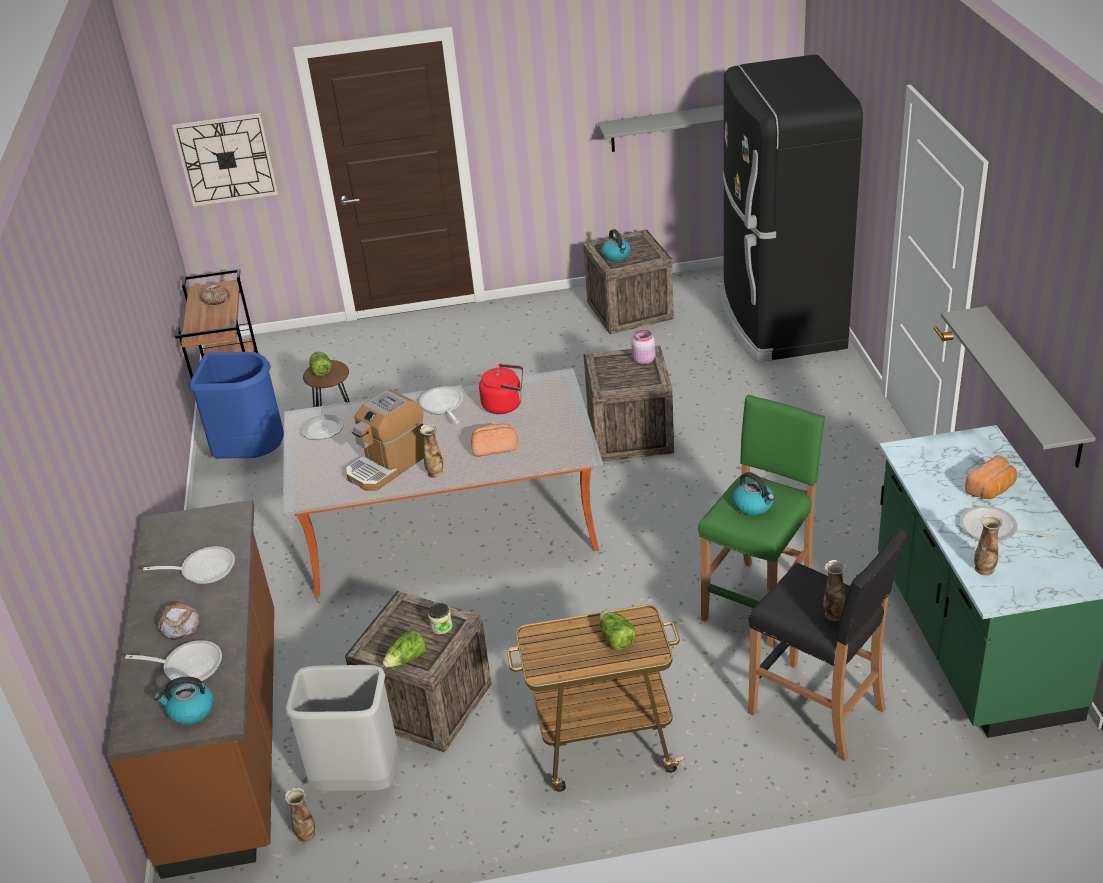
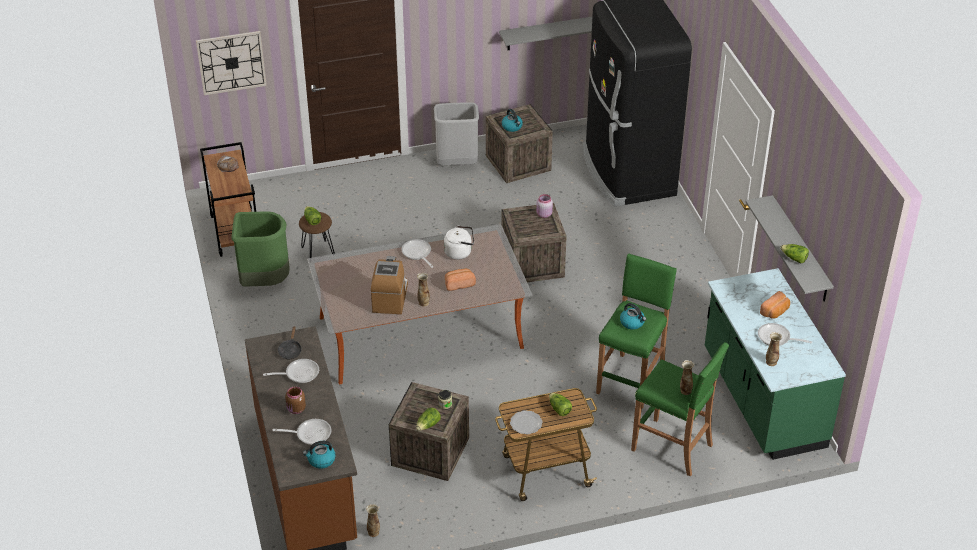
camera: 10 degrees left, 5 degrees up
(179, 625) = (296, 409): bread -> brown jar
(202, 534) = (290, 350): none -> black frying pan
(251, 455) = (264, 282): blue trash can -> green trash can
(323, 429) = (338, 272): plate -> plate (526, 424)
(358, 779) = (397, 499): grey trash can -> grey trash can (457, 163)
(387, 465) = (390, 297): coffee machine -> coffee machine turned 150 degrees clockwise
(505, 405) = (460, 252): red kettle -> white kettle
(818, 711) = (673, 448): black stool -> green stool
(1023, 395) = (794, 258): none -> lettuce

